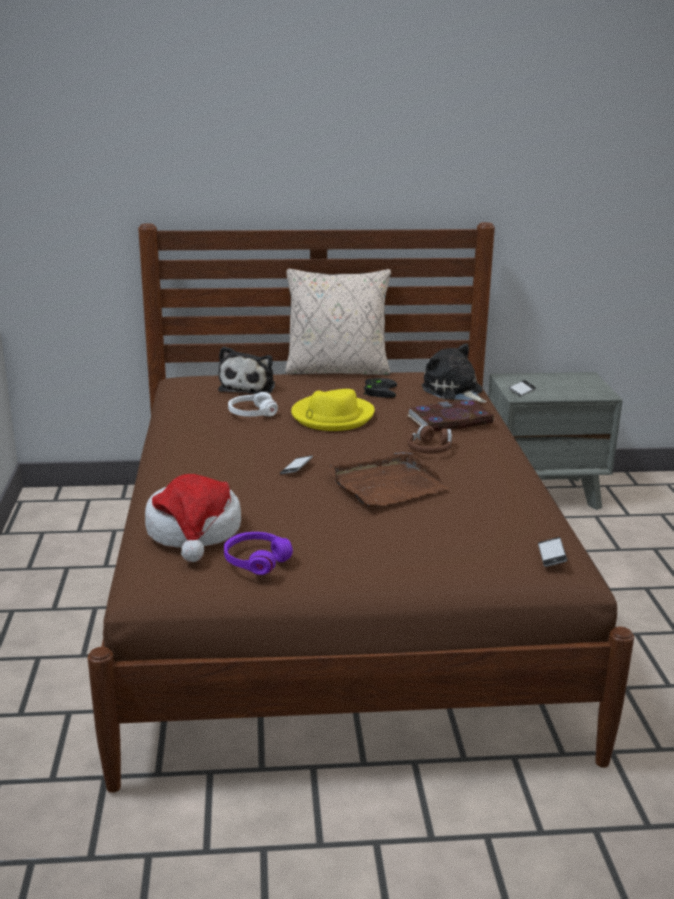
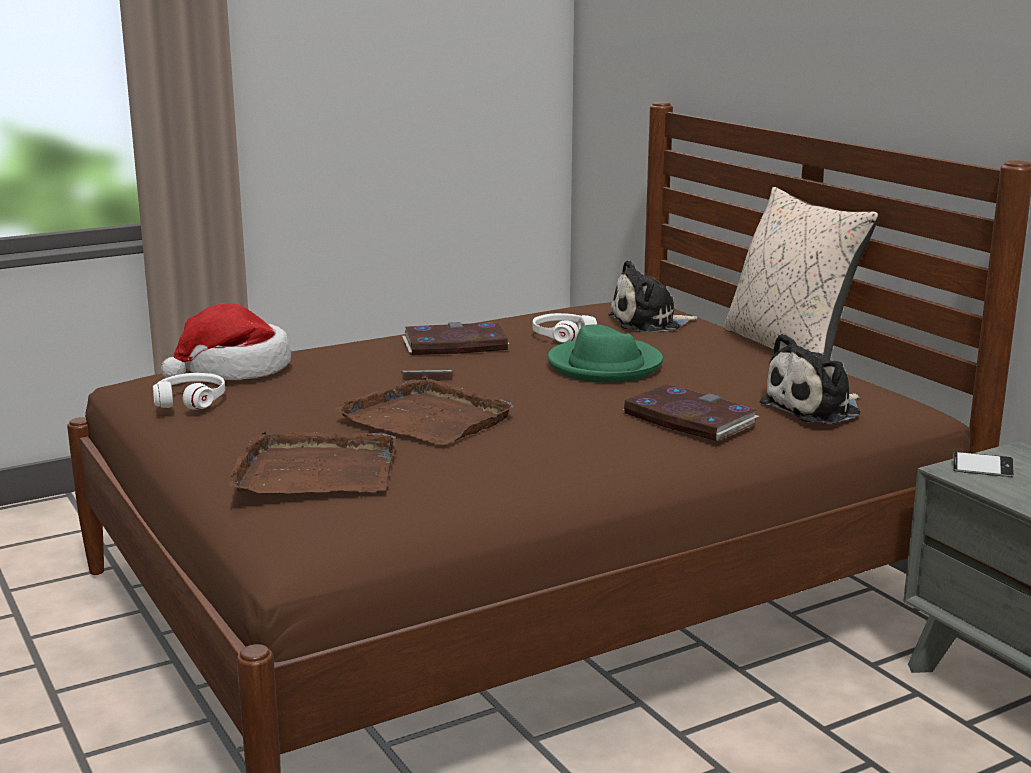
camera: 65 degrees right, 5 degrees down
(232, 446) = (455, 345): none -> book
(256, 560) = (190, 401): purple headphones -> white headphones
(331, 416) = (604, 366): yellow hat -> green hat
(378, 390) = (736, 371): black game controller -> none
(430, 449) = (568, 422): brown headphones -> none
(454, 391) = (815, 409): plush toy -> plush toy turned 150 degrees counterclockwise
(458, 537) = (315, 471): none -> brown tray
(551, 555) = (309, 527): phone -> none

